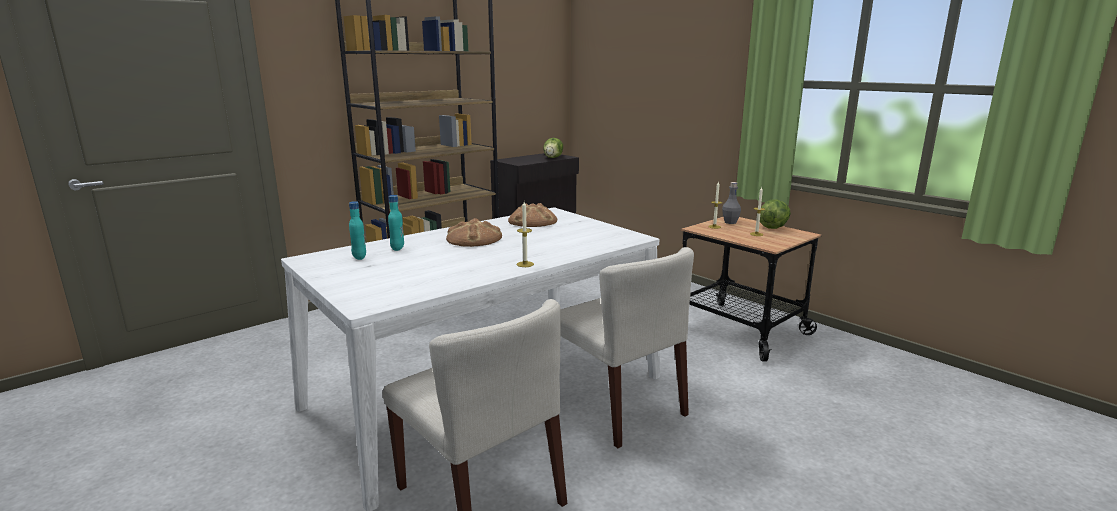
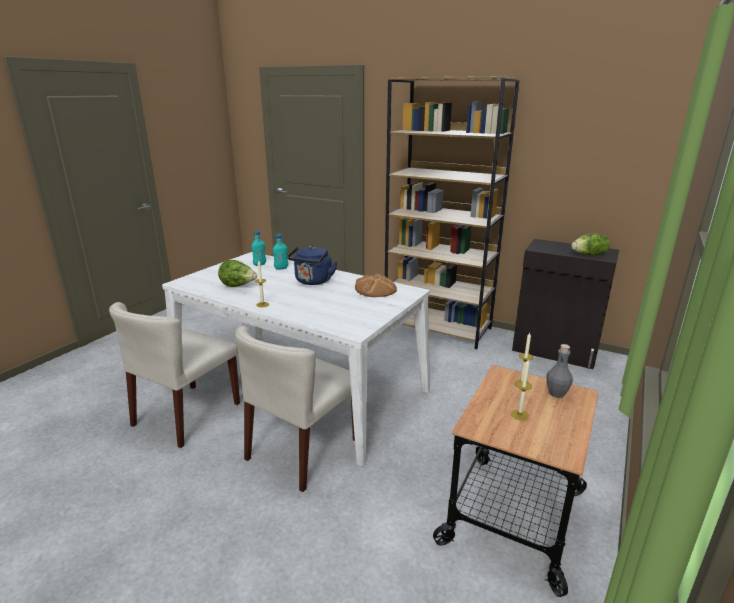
camera: 70 degrees right, 5 degrees up
(473, 239) = (312, 281): bread -> blue kettle
(773, 227) = (574, 428): lettuce -> lettuce (238, 286)

